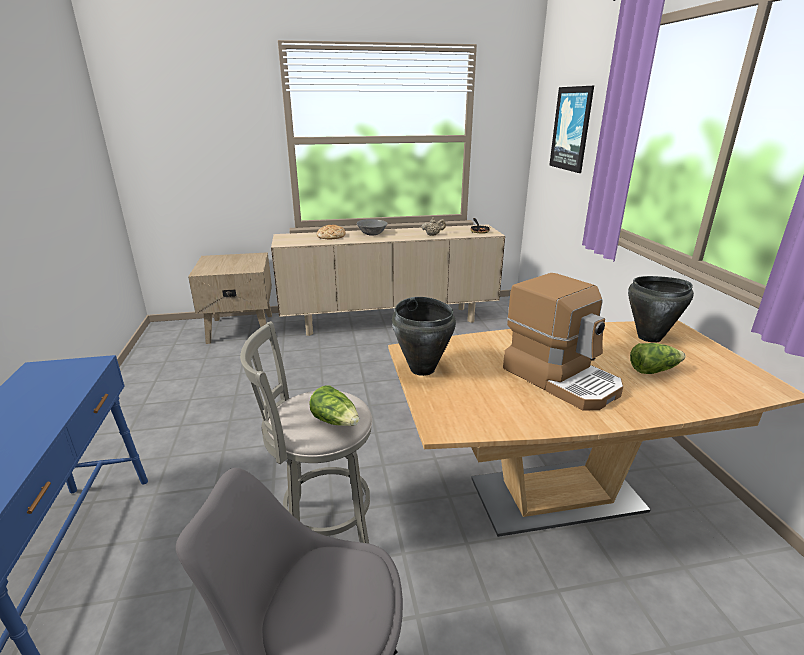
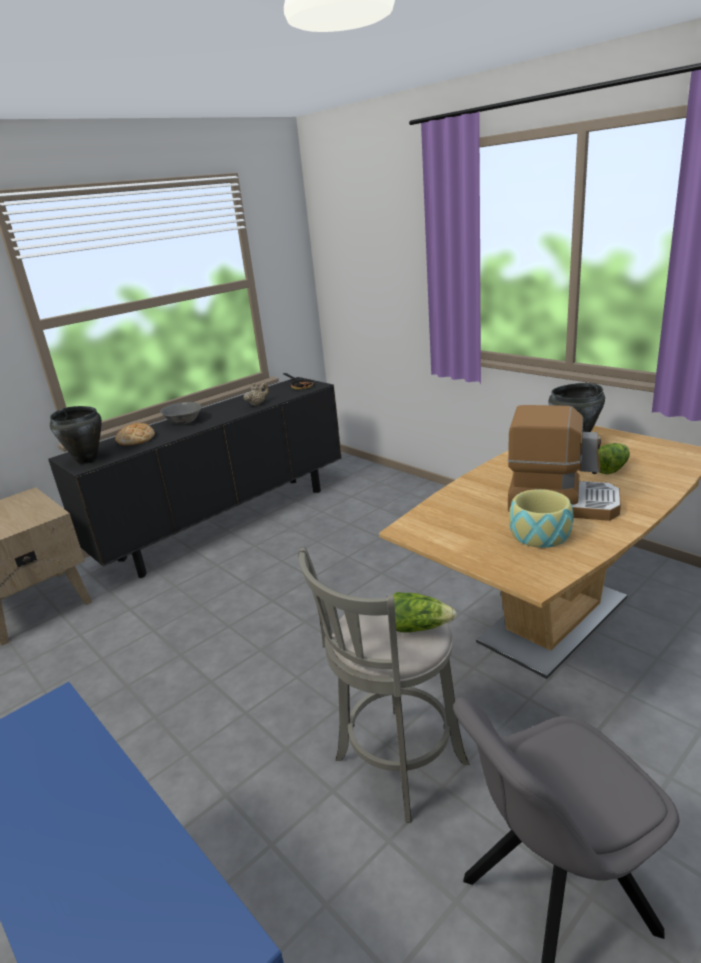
camera: 30 degrees left, 0 degrees up
(389, 320) = (226, 522): beige cabinet -> black cabinet
(422, 369) = (445, 541): black cooking pot -> black cooking pot (87, 460)
(503, 394) = (539, 533): none -> bowl
(571, 129) = (374, 256): picture -> none

